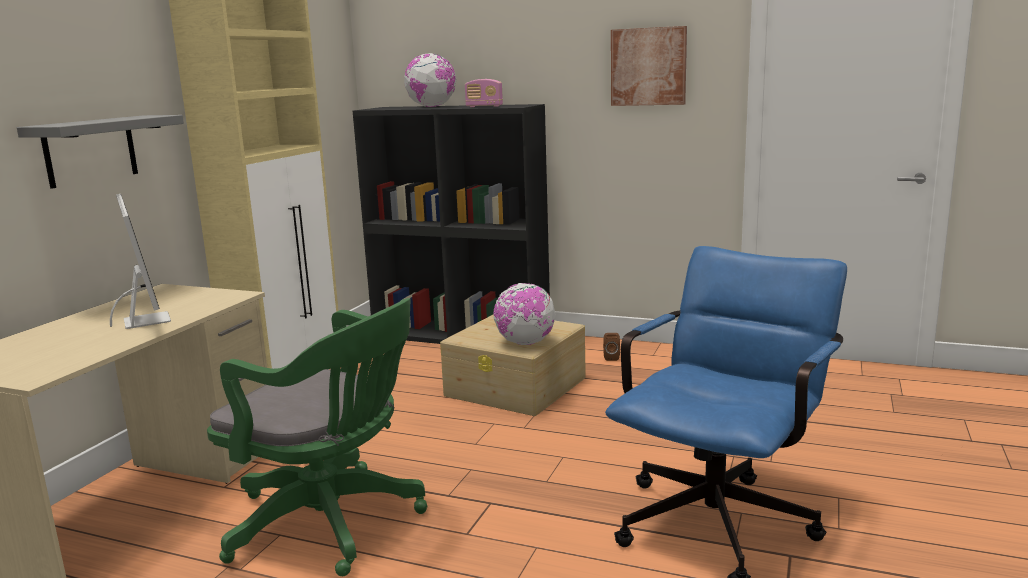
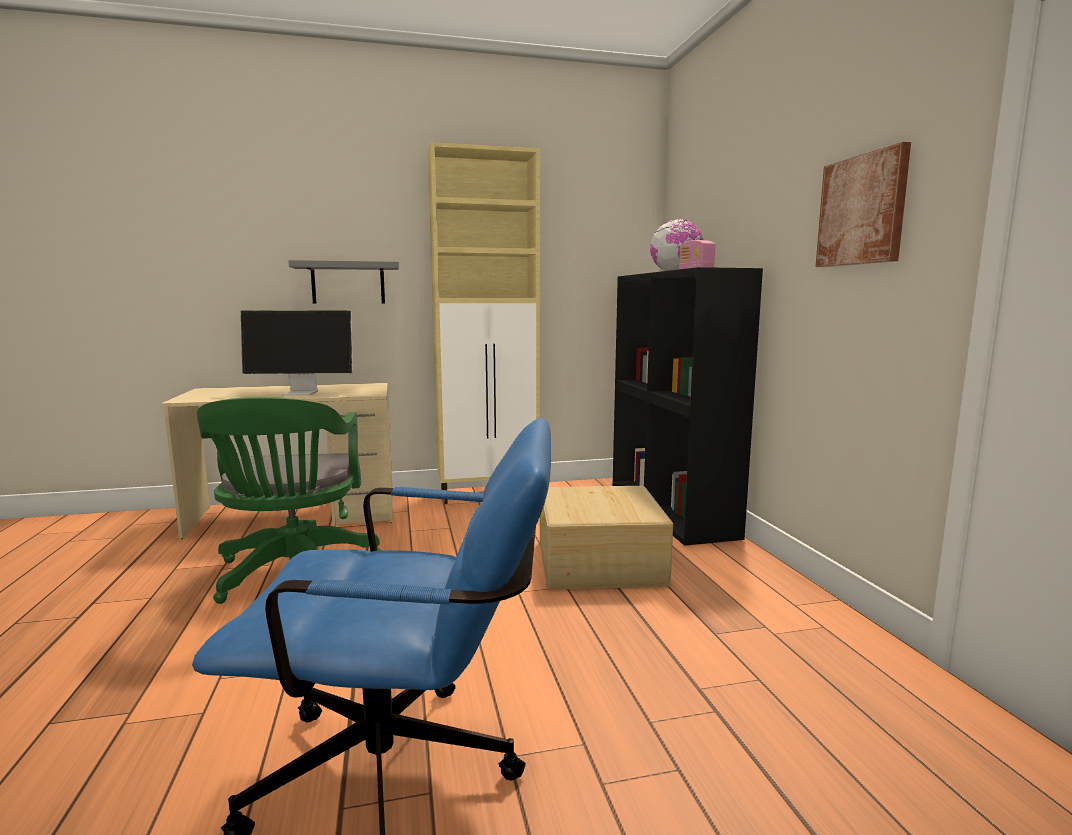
camera: 55 degrees right, 5 degrees down
(146, 320) = (302, 393): monitor -> monitor turned 60 degrees clockwise
(525, 343) = (578, 513): globe -> none
(611, 357) = (743, 584): brown speaker -> none

